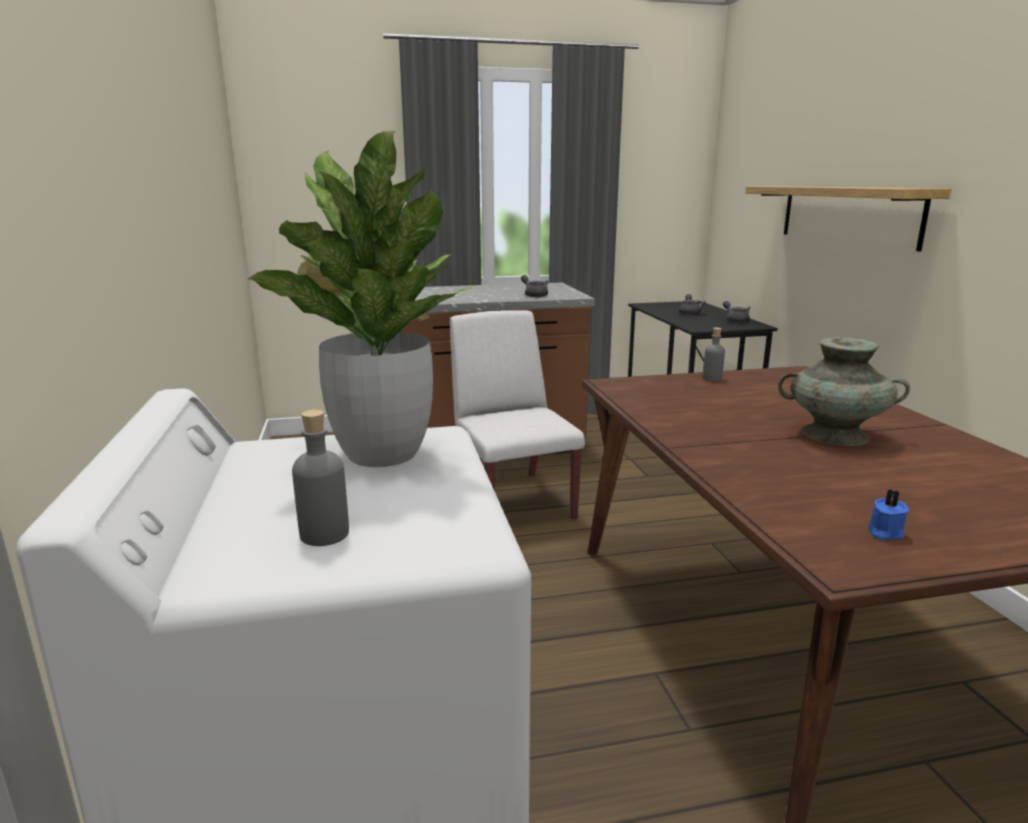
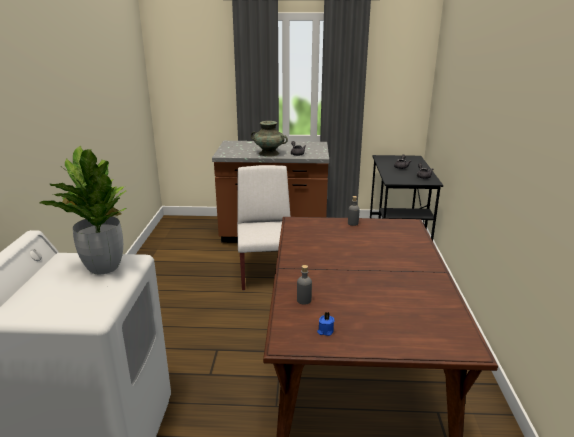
camera: 15 degrees right, 5 degrees up
(324, 534) = (51, 303): grey bottle -> grey bottle (304, 300)
(835, 435) = (374, 271): turquoise vase -> turquoise vase (269, 153)
(847, 214) = (472, 125): shelf -> none

